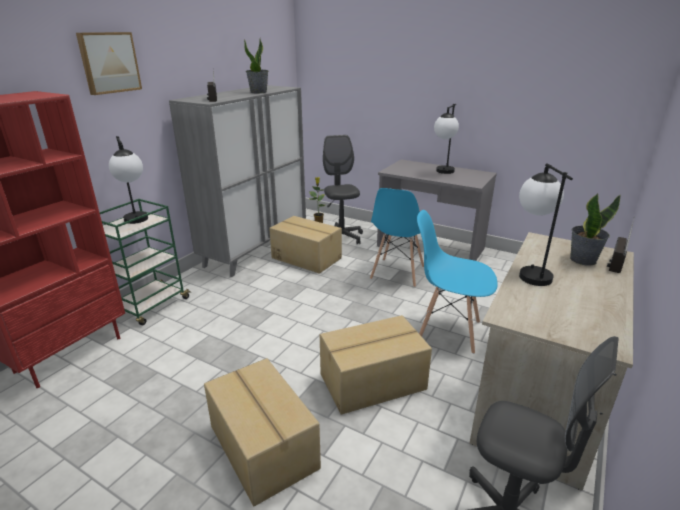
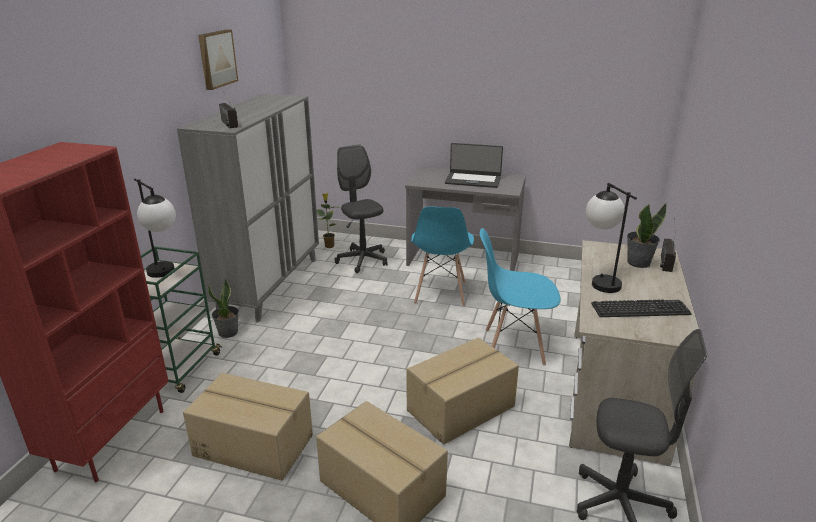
camera: 15 degrees left, 0 degrees up
(109, 62) = (120, 95): picture -> picture (216, 59)
(258, 92) = (269, 108): potted plant -> potted plant (228, 332)
(306, 257) = (334, 288): cardboard box -> cardboard box (254, 444)
(443, 173) = (473, 180): table lamp -> laptop
(565, 307) = (640, 309): none -> keyboard

